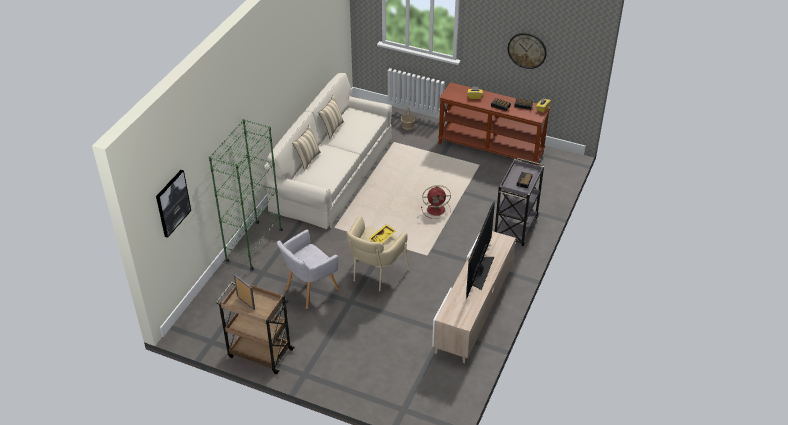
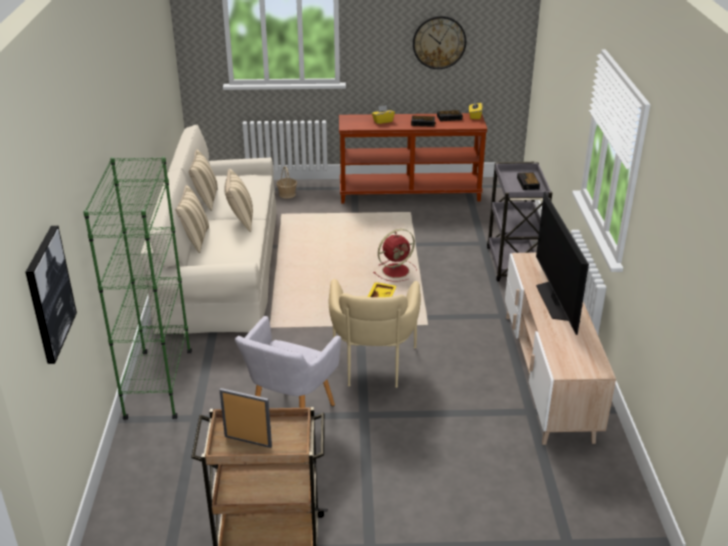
camera: 25 degrees left, 10 degrees down
(343, 151) = (240, 220): none -> beige pillow

